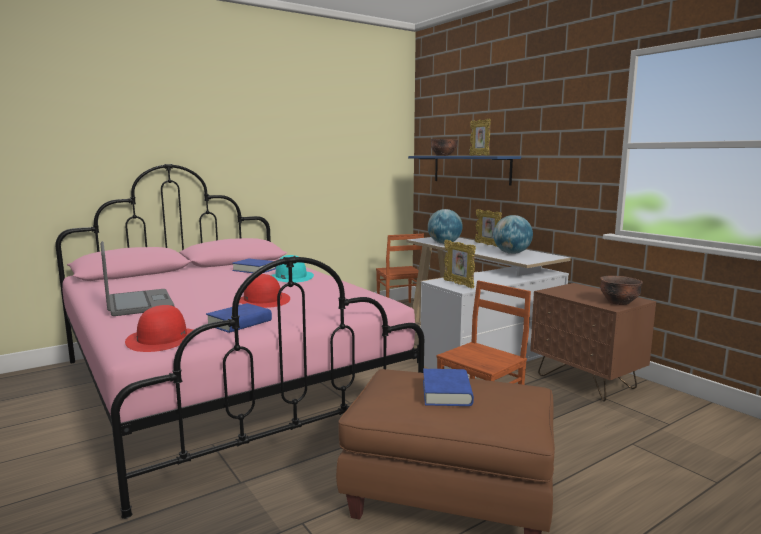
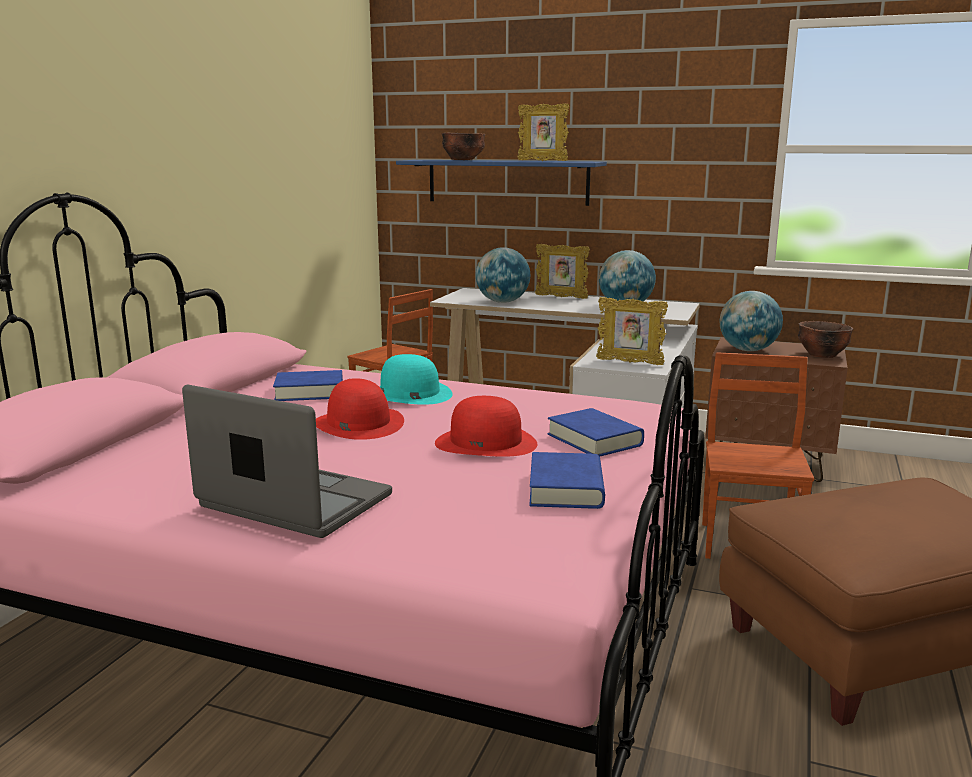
camera: 35 degrees left, 5 degrees up
(162, 339) = (537, 550): red hat -> red hat (358, 423)
(446, 393) = (892, 513): blue book -> blue book (594, 440)
(569, 292) = (747, 350): none -> globe

